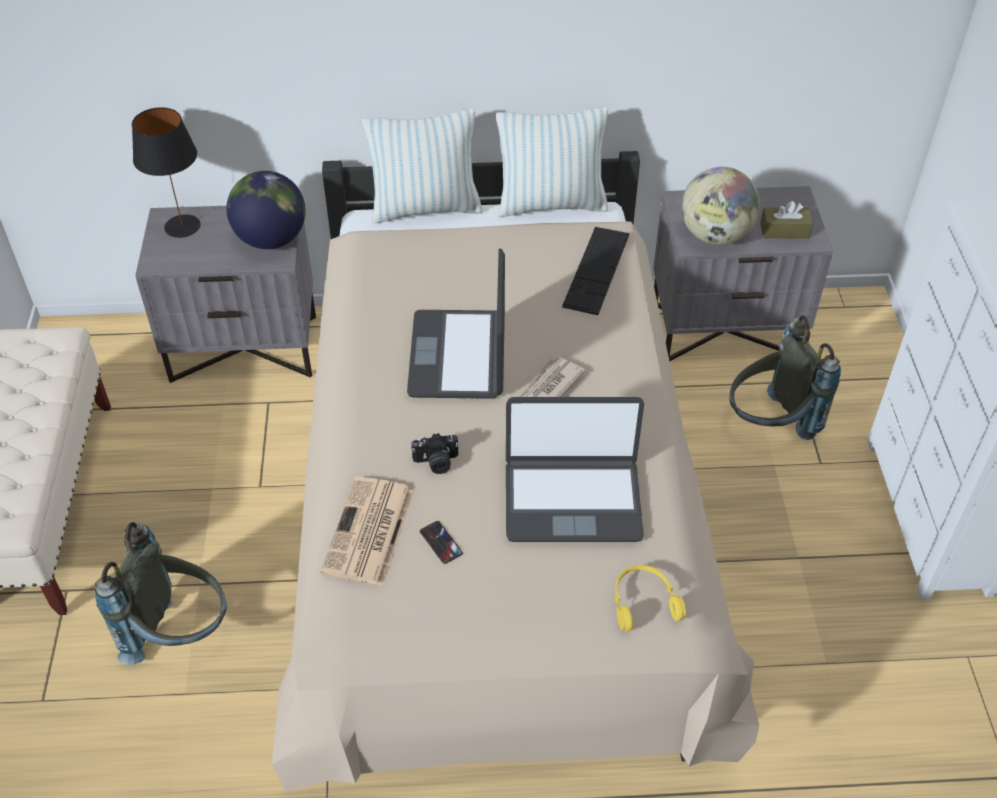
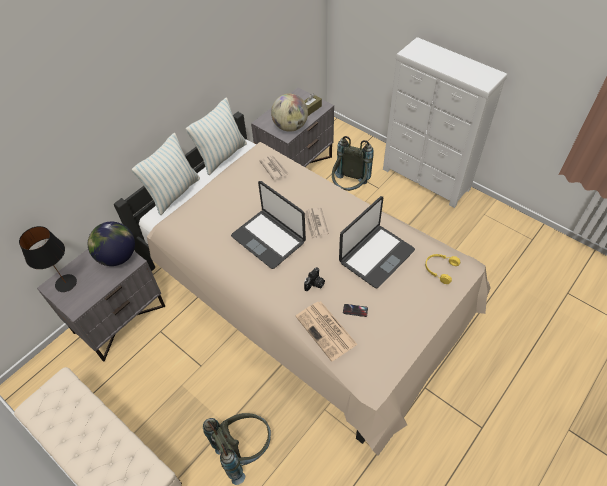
camera: 45 degrees left, 5 degrees up
(596, 270) = (274, 168): keyboard -> newspaper

